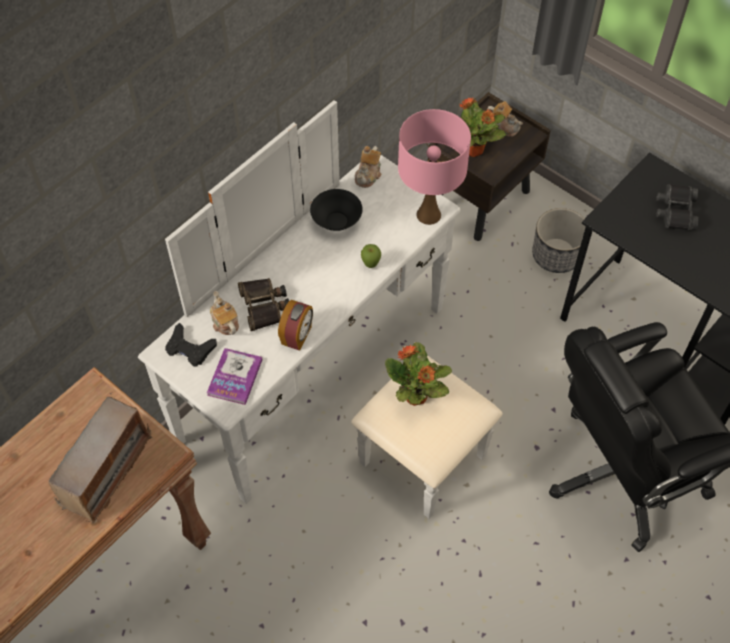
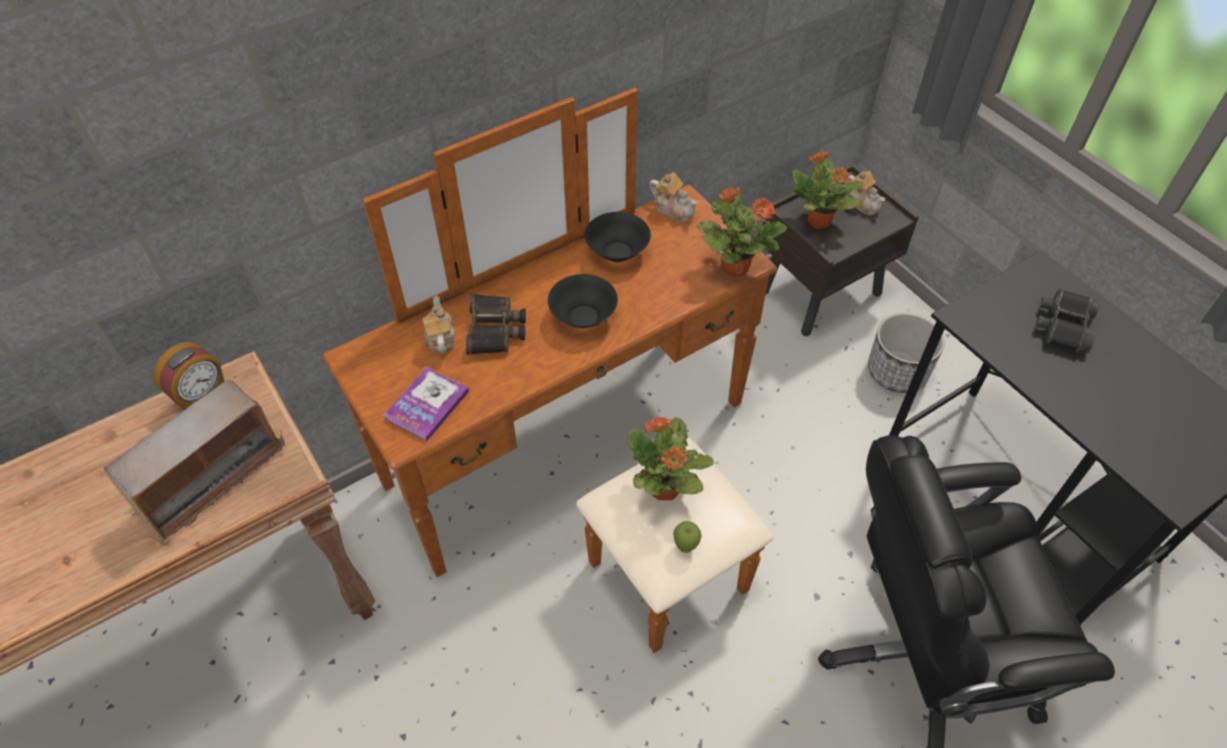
camera: 15 degrees right, 5 degrees down
(190, 348) = (386, 359): black game controller -> none
(297, 335) = (522, 372): alarm clock -> alarm clock (201, 396)
(327, 280) = (582, 316): none -> black bowl
(338, 391) = (590, 470): white dresser -> brown dresser
(368, 175) = (673, 209): teapot -> teapot turned 90 degrees counterclockwise
(371, 265) = (643, 309): apple -> apple (685, 547)
(429, 214) = (734, 266): pink table lamp -> potted plant

